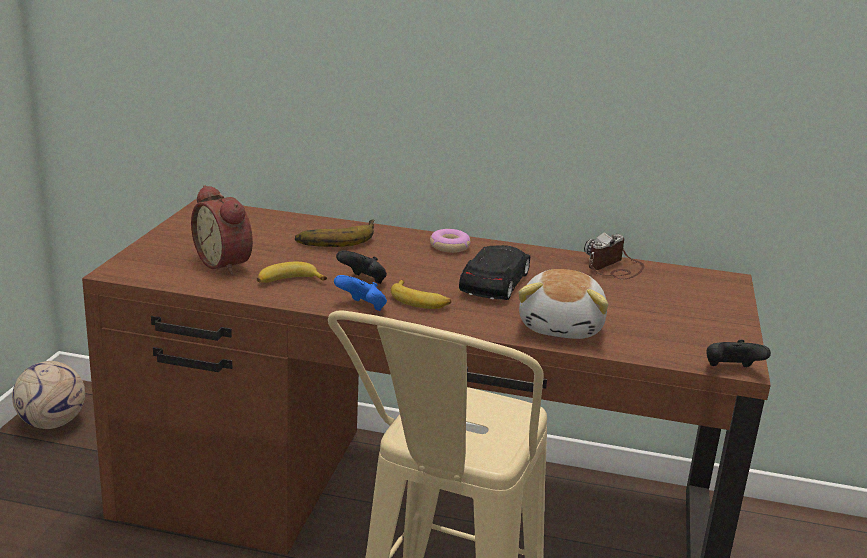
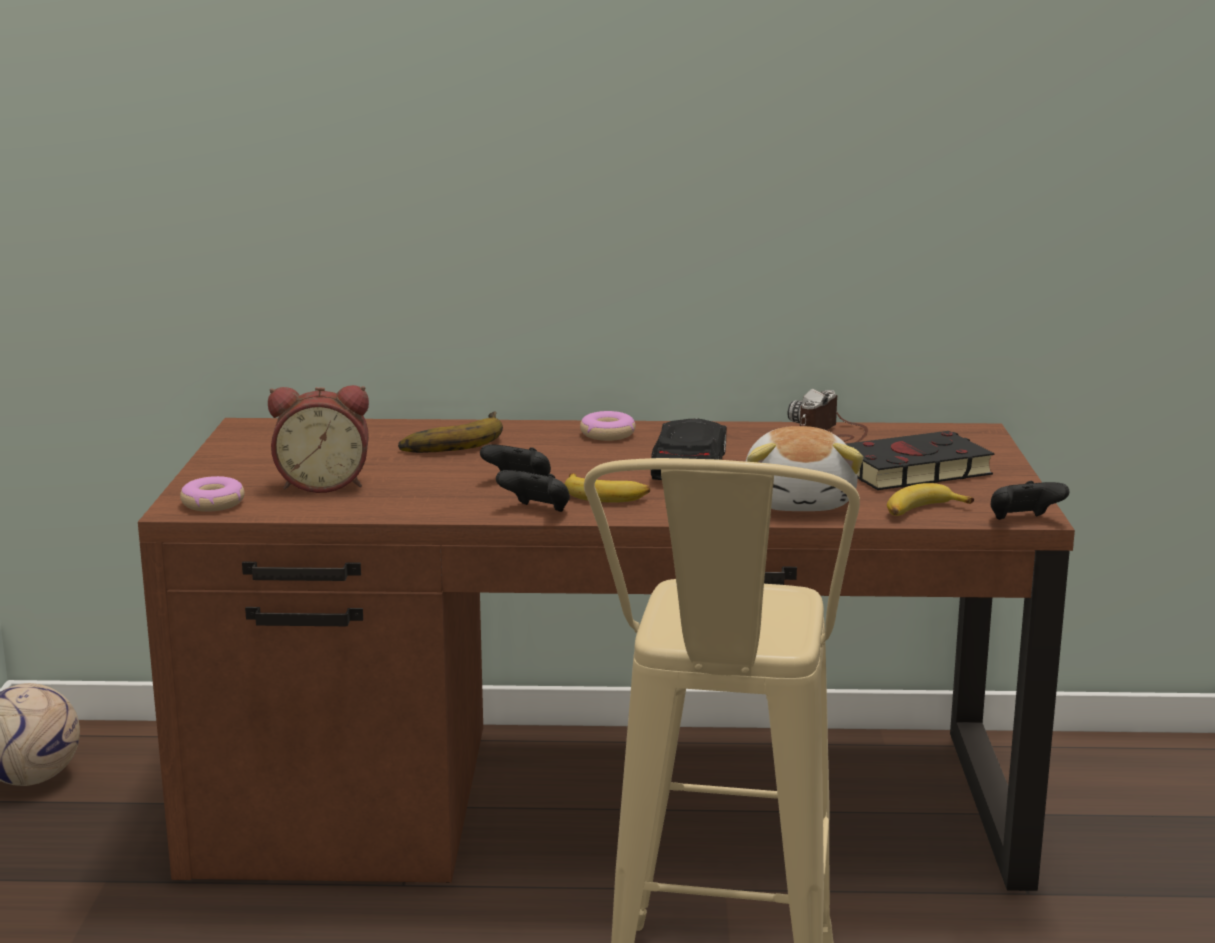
camera: 10 degrees left, 5 degrees down
(141, 270) = (213, 503): none -> donut
(226, 263) = (323, 484): alarm clock -> alarm clock turned 45 degrees counterclockwise
(288, 281) = (421, 494): banana -> banana (922, 511)
(362, 308) = (537, 511): blue game controller -> black game controller
(659, 309) = (909, 471): none -> black book

